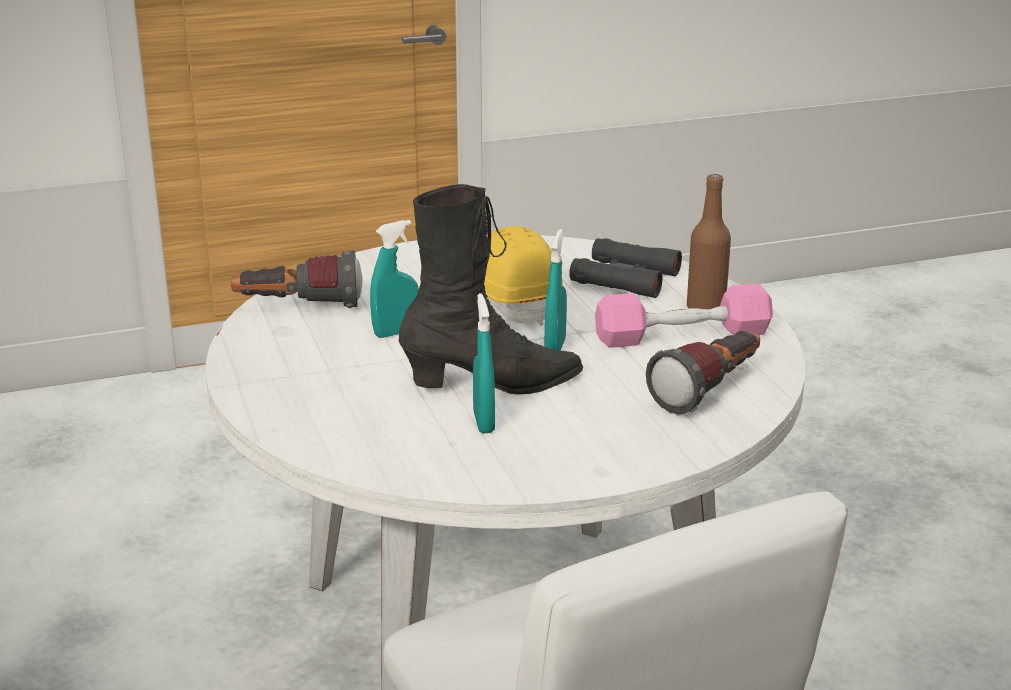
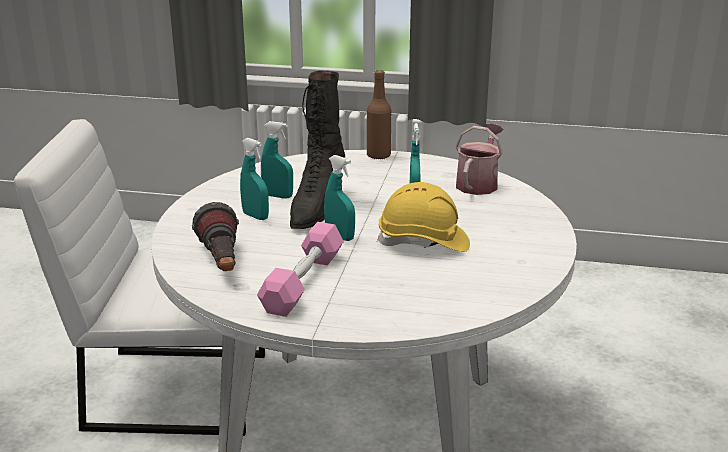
camera: 120 degrees right, 0 degrees up
(298, 308) = (478, 183): flashlight -> watering can
(566, 415) = (255, 216): none -> turquoise spray bottle
(625, 278) = (424, 295): black binoculars -> none
(705, 309) = (334, 307): brown bottle -> brown bottle (378, 155)

